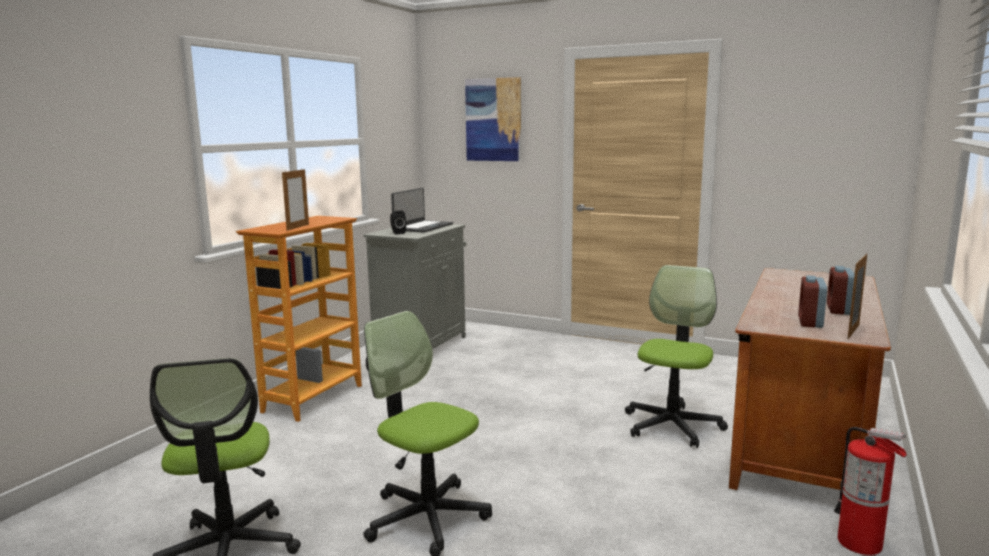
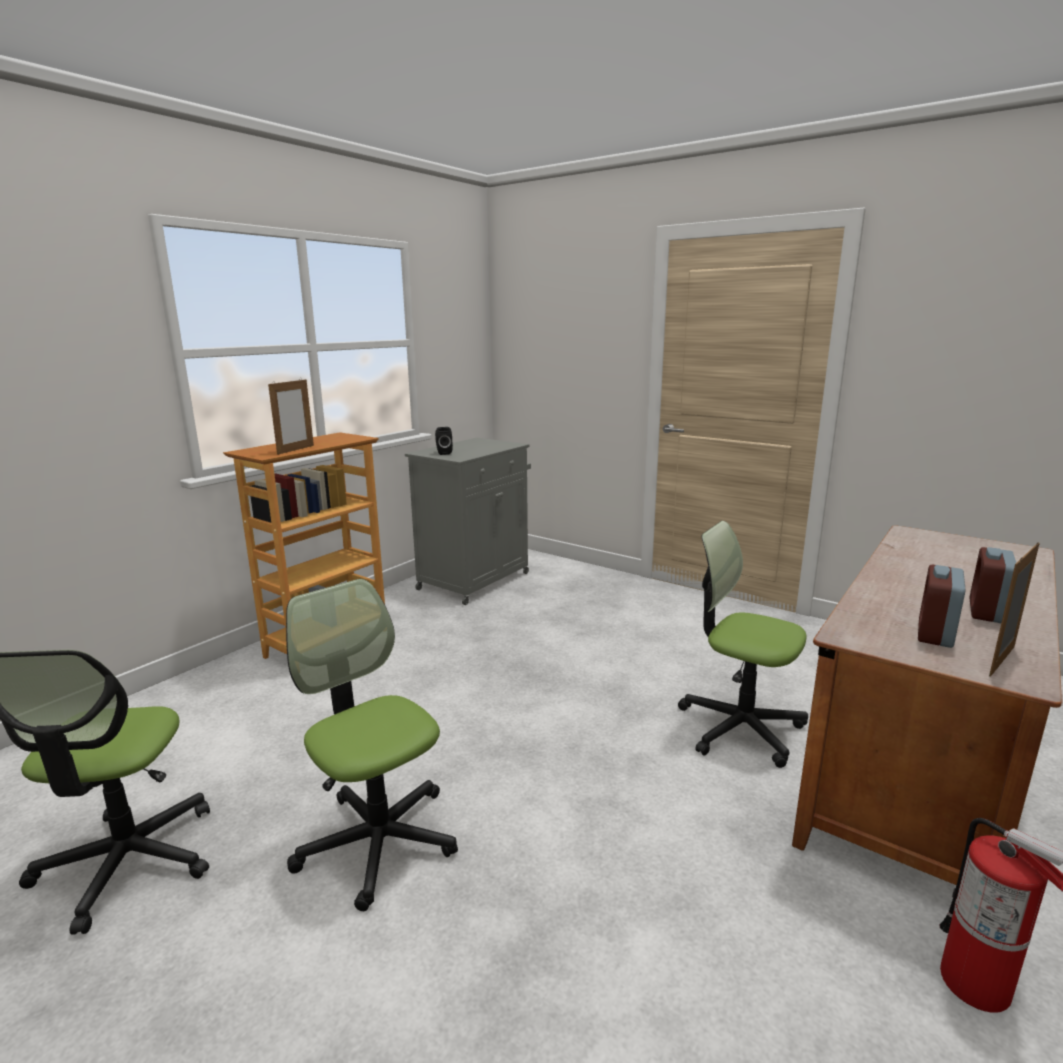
camera: 10 degrees right, 5 degrees up
(422, 227) = (478, 445): laptop -> none
(493, 120) = (571, 318): picture -> none
(672, 426) = (740, 727): office chair -> office chair turned 90 degrees counterclockwise

